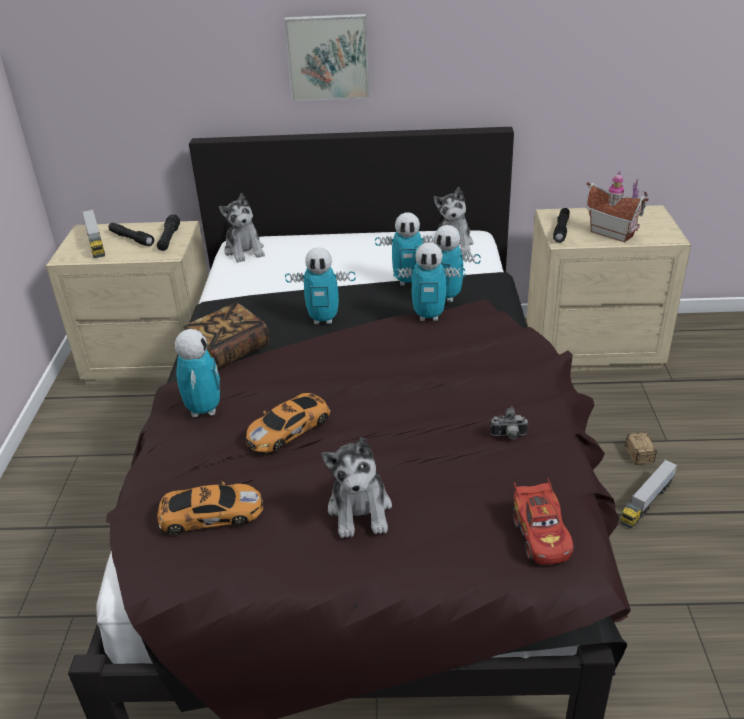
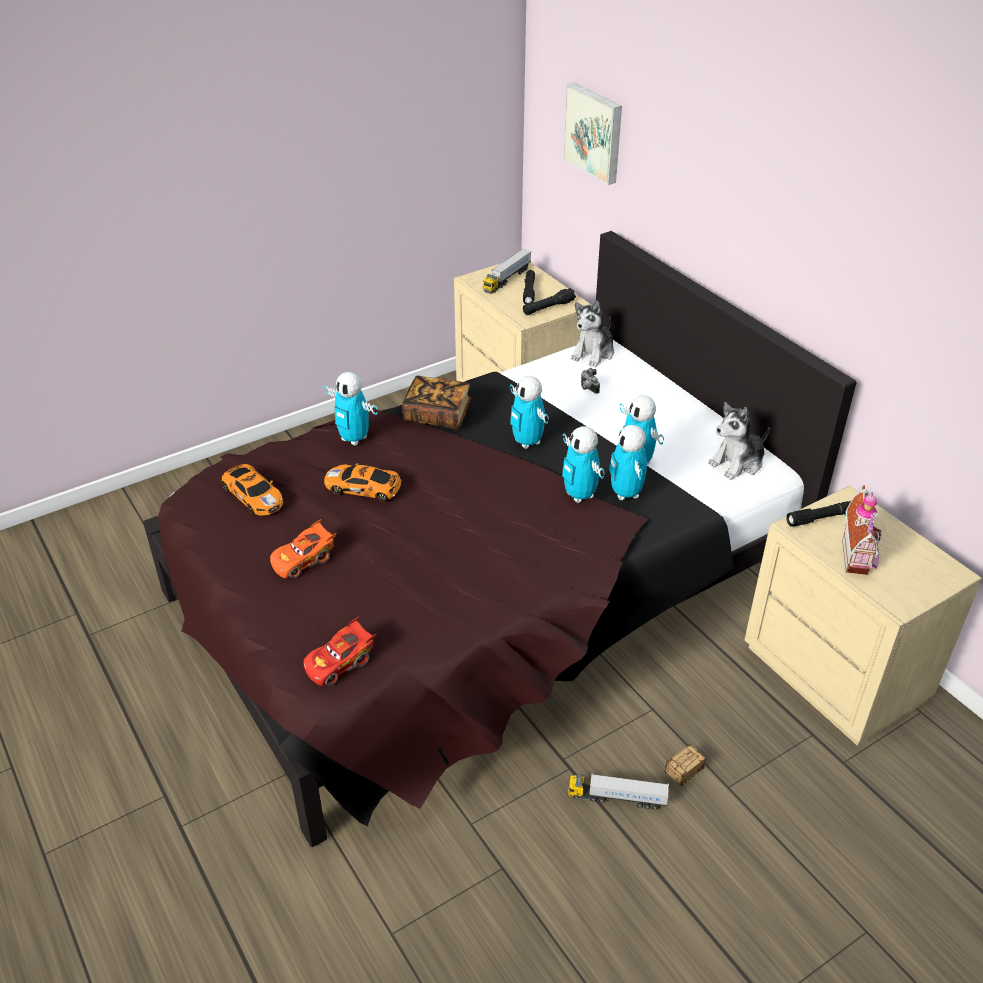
camera: 55 degrees right, 5 degrees up
(204, 410) = (354, 439): toy robot -> toy robot turned 75 degrees clockwise
(328, 57) = (724, 214): picture -> picture (594, 132)
(360, 510) = (304, 560): plush toy -> orange toy car
(509, 436) = (444, 605): camera -> camera (587, 388)

